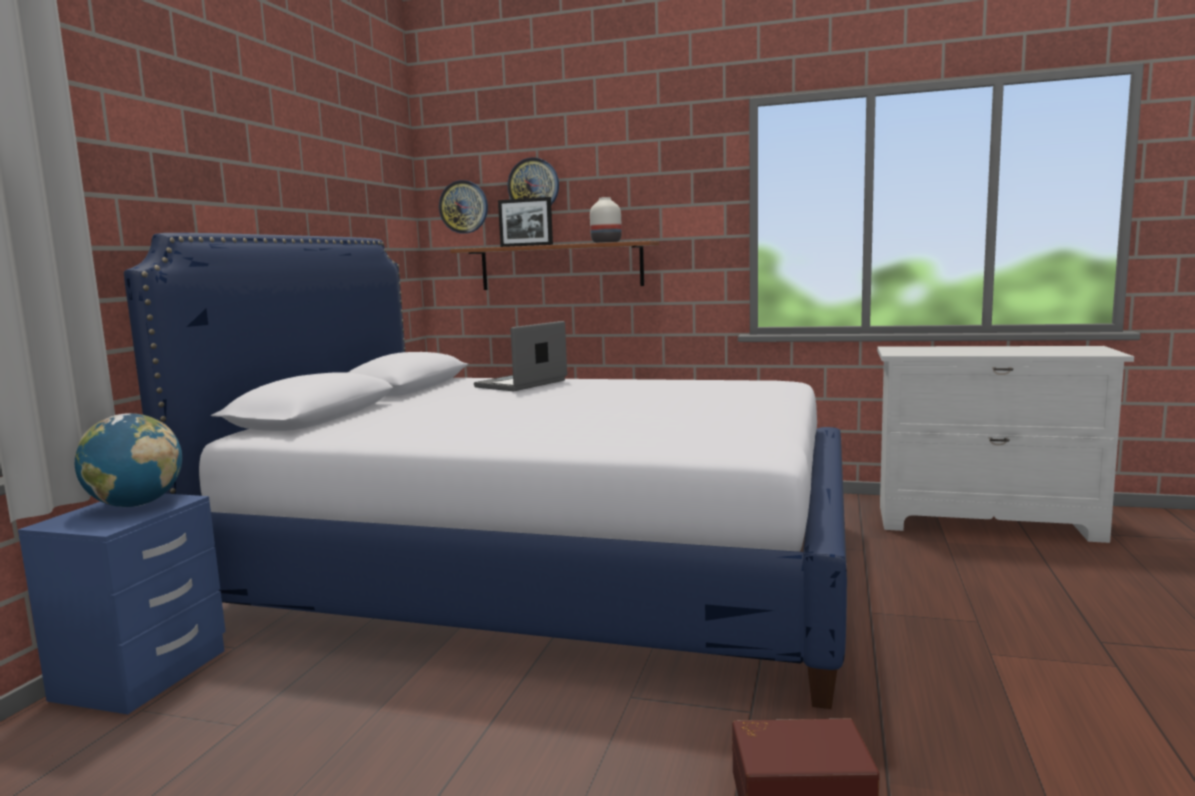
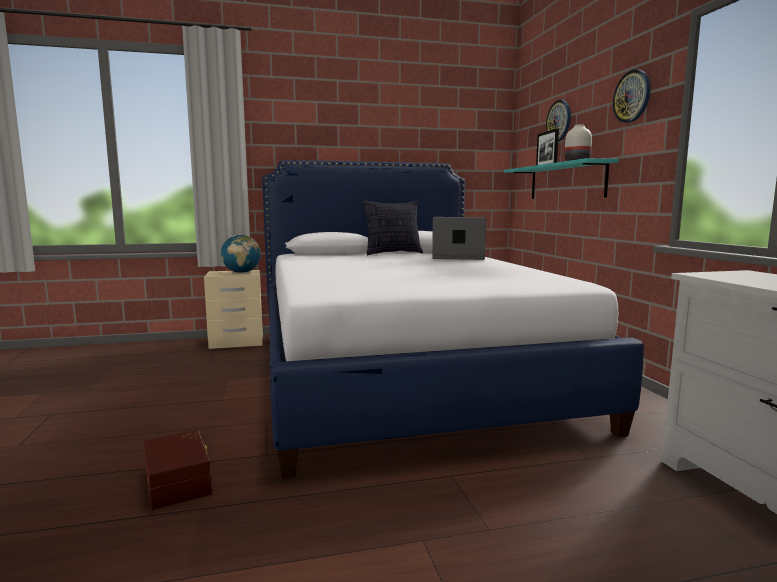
camera: 60 degrees right, 0 degrees up
(141, 675) = (236, 342): blue nightstand -> beige nightstand
(411, 397) = (393, 253): none -> pillow
(464, 207) = (529, 141): wall clock -> wall clock (632, 96)
(561, 266) = (566, 181): brown shelf -> turquoise shelf

